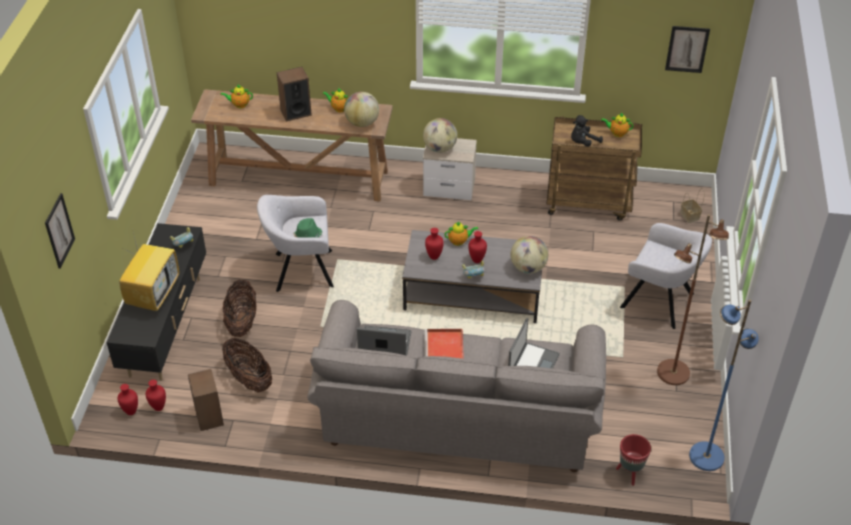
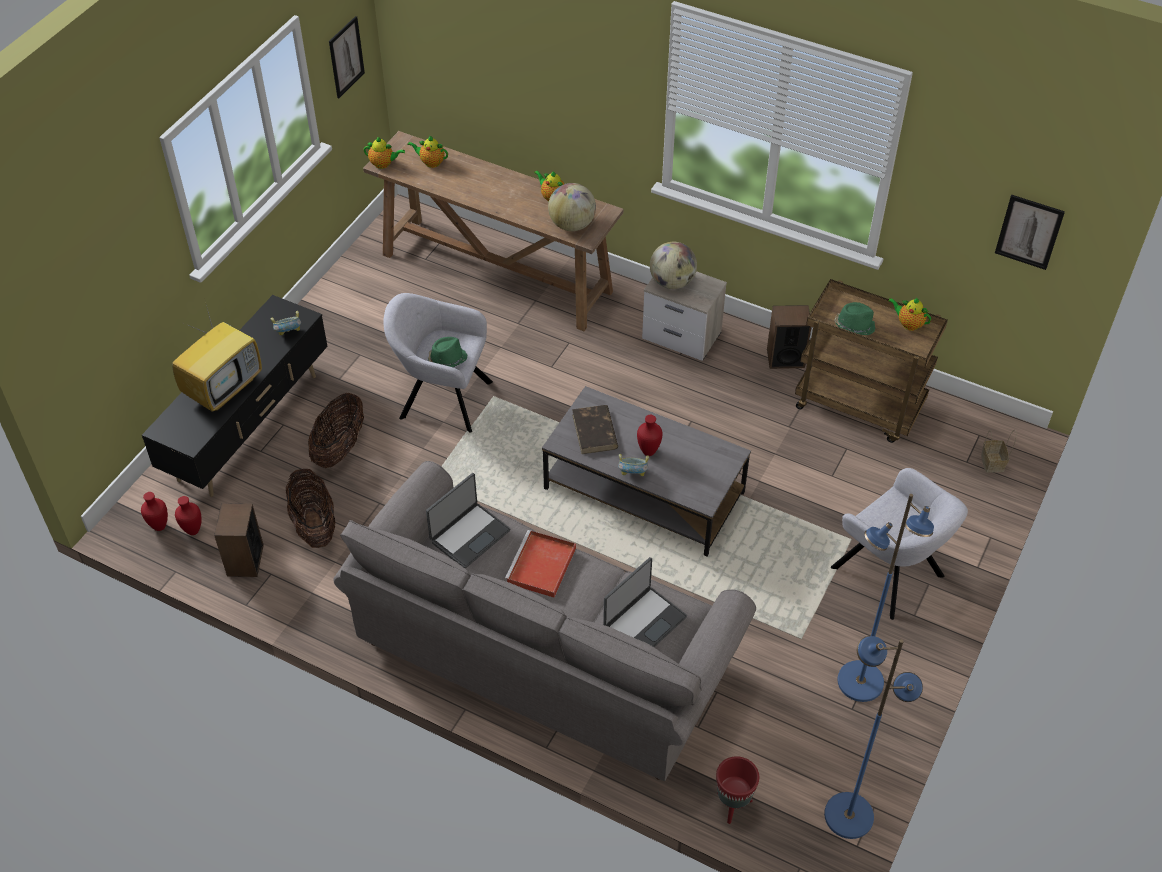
camera: 20 degrees right, 5 degrees up
(59, 231) = (85, 288): picture -> picture (346, 57)
(295, 112) = (495, 189): speaker -> speaker (785, 358)
(384, 344) = (469, 535): laptop -> laptop turned 105 degrees clockwise
(434, 257) = (595, 432): red vase -> brown book
(459, 241) = (638, 419): teapot -> teapot (383, 164)
(528, 268) = (711, 481): globe -> none
(583, 142) = (854, 325): black plush toy -> green hat
(673, 373) = (859, 682): brown floor lamp -> blue floor lamp

